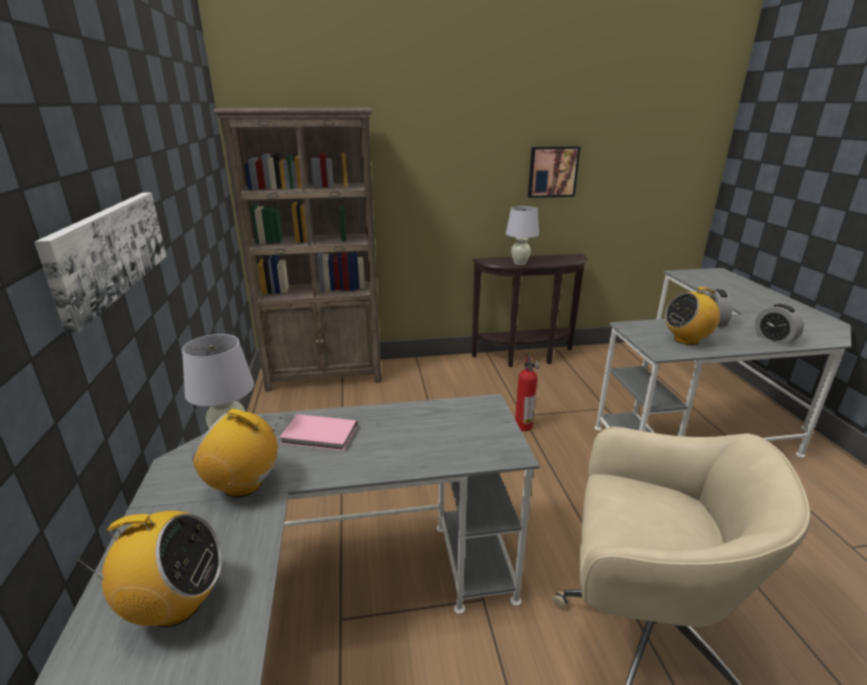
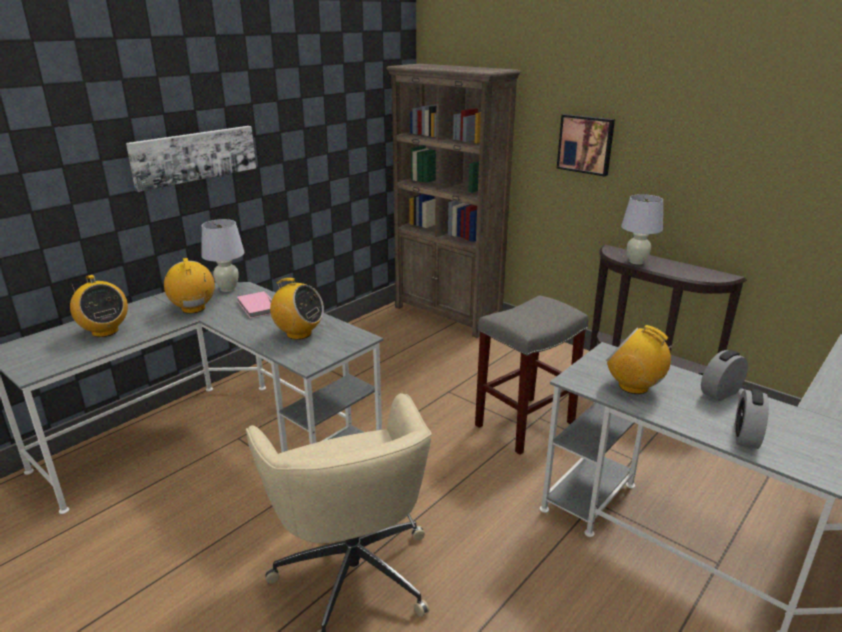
camera: 50 degrees right, 0 degrees up
(431, 434) = (298, 334): none -> radio
(523, 425) = (525, 423): fire extinguisher -> grey stool
(552, 171) = (714, 161): picture -> picture (586, 144)

